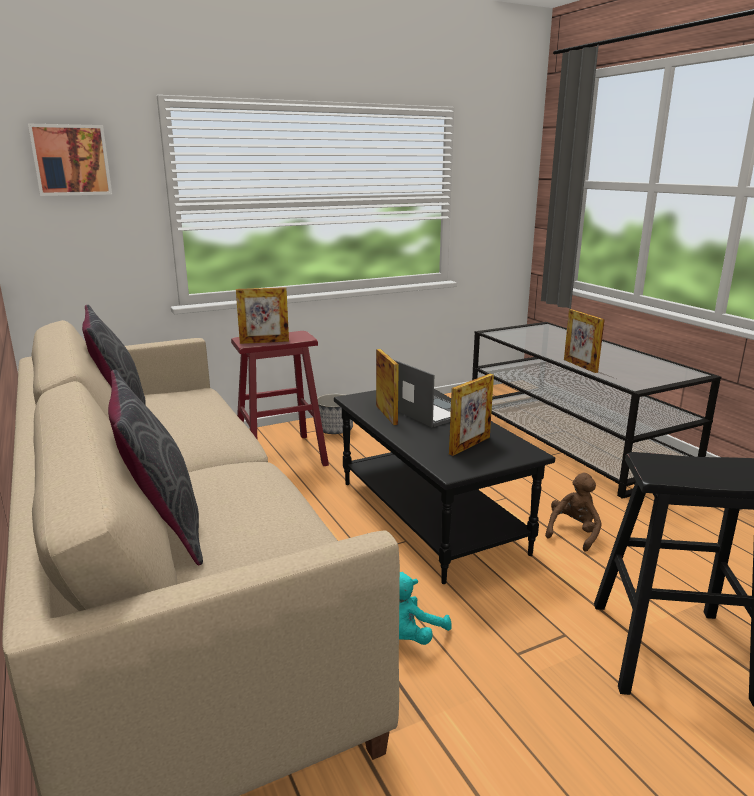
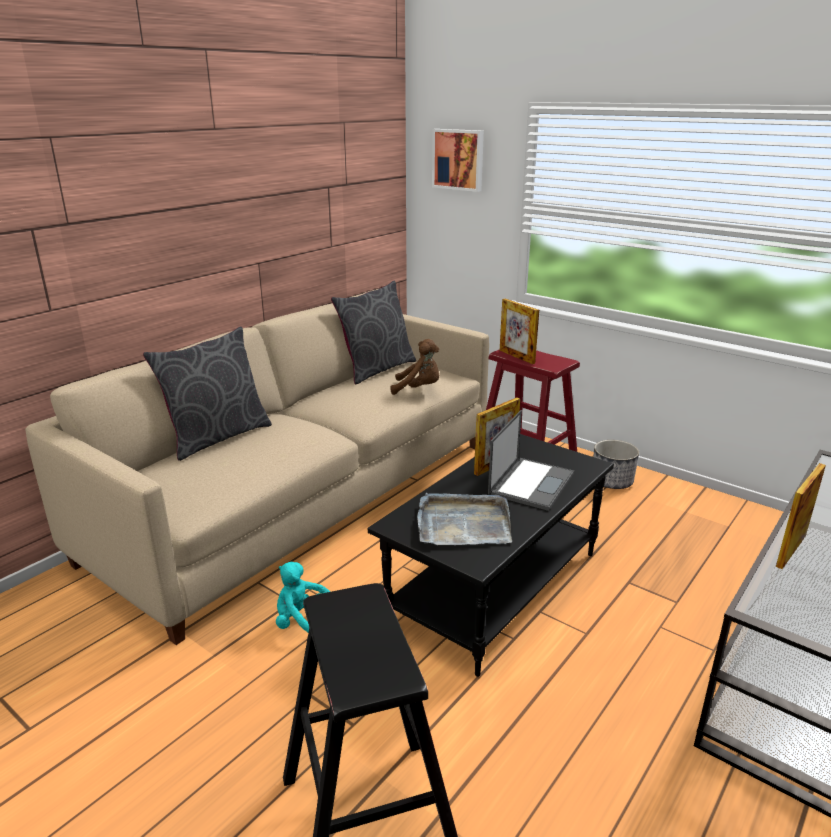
camera: 65 degrees right, 5 degrees up
(469, 445) = (463, 523): picture frame -> grey tray
(573, 532) = (555, 705): brown plush toy -> brown plush toy (418, 389)

